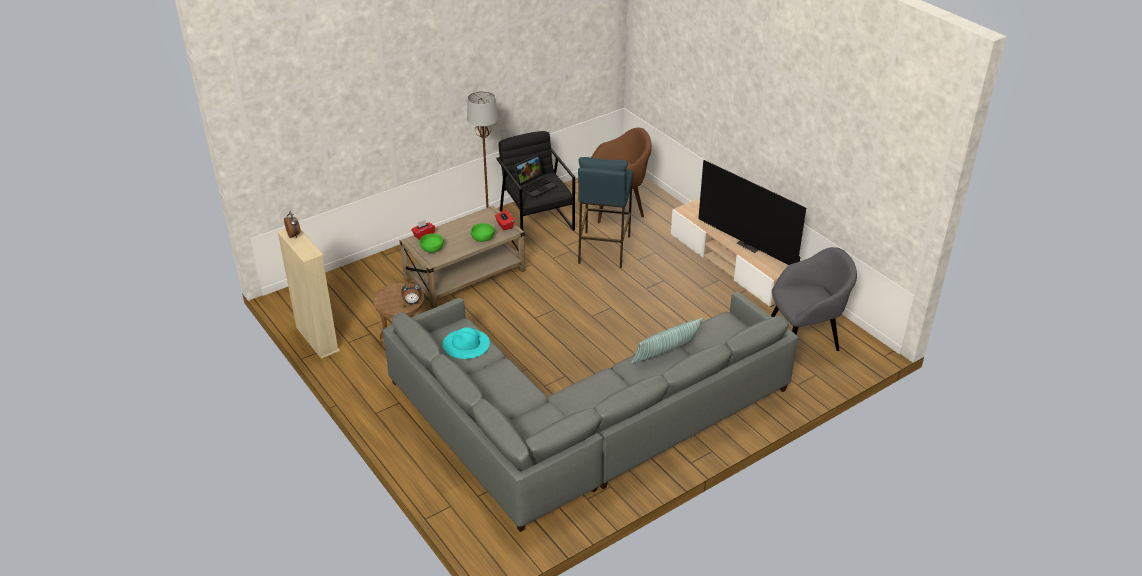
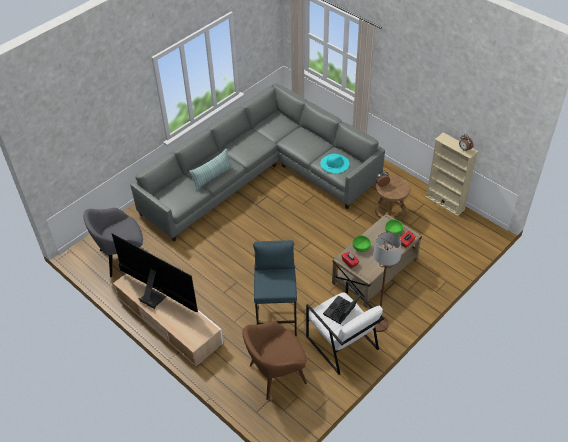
camera: 170 degrees right, 10 degrees up
(537, 220) = (342, 343): black armchair -> white armchair

